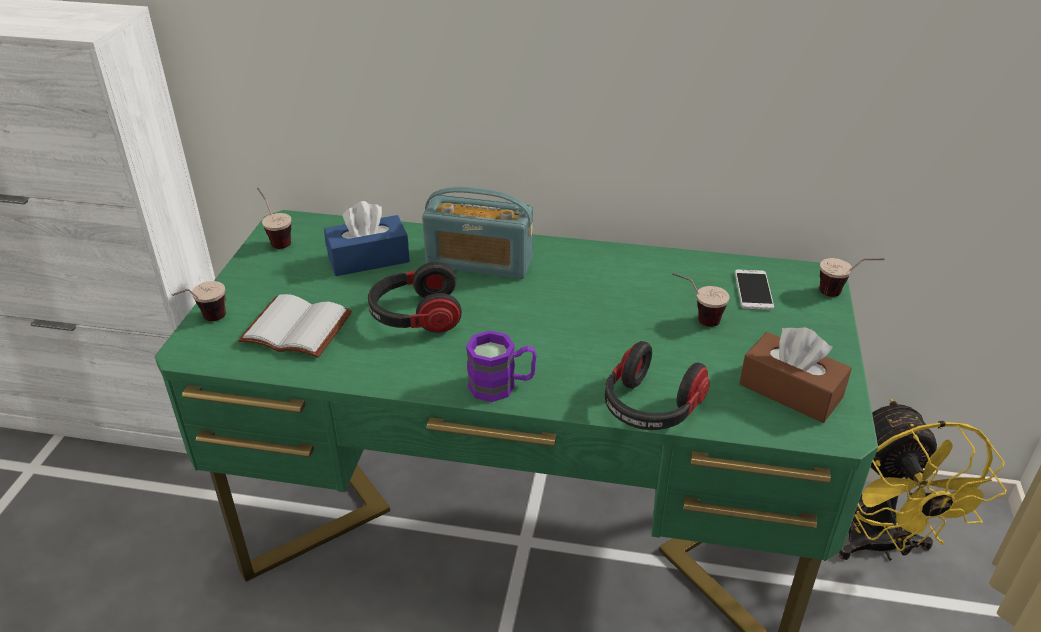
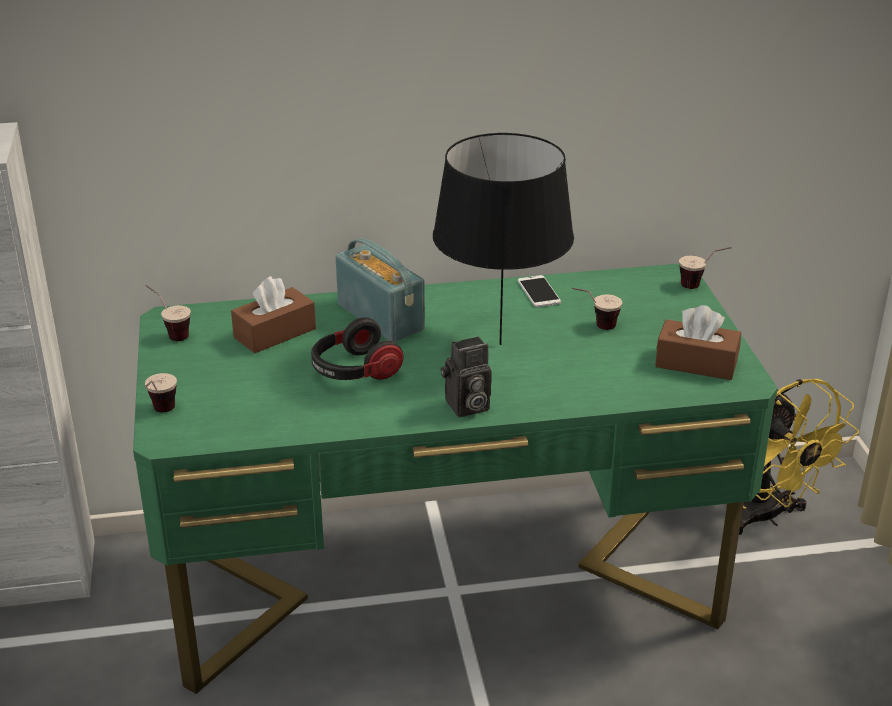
camera: 20 degrees left, 5 degrees down
(299, 327) = (254, 400): white book -> none
(368, 259) = (275, 333): blue tissue box -> brown tissue box
(479, 262) = (381, 317): radio -> radio turned 120 degrees counterclockwise
(502, 385) = (466, 407): purple mug -> camera
(581, 319) = (500, 344): none -> black table lamp
(650, 408) = (596, 398): headphones -> none
(753, 290) = (629, 295): phone -> phone (539, 292)

